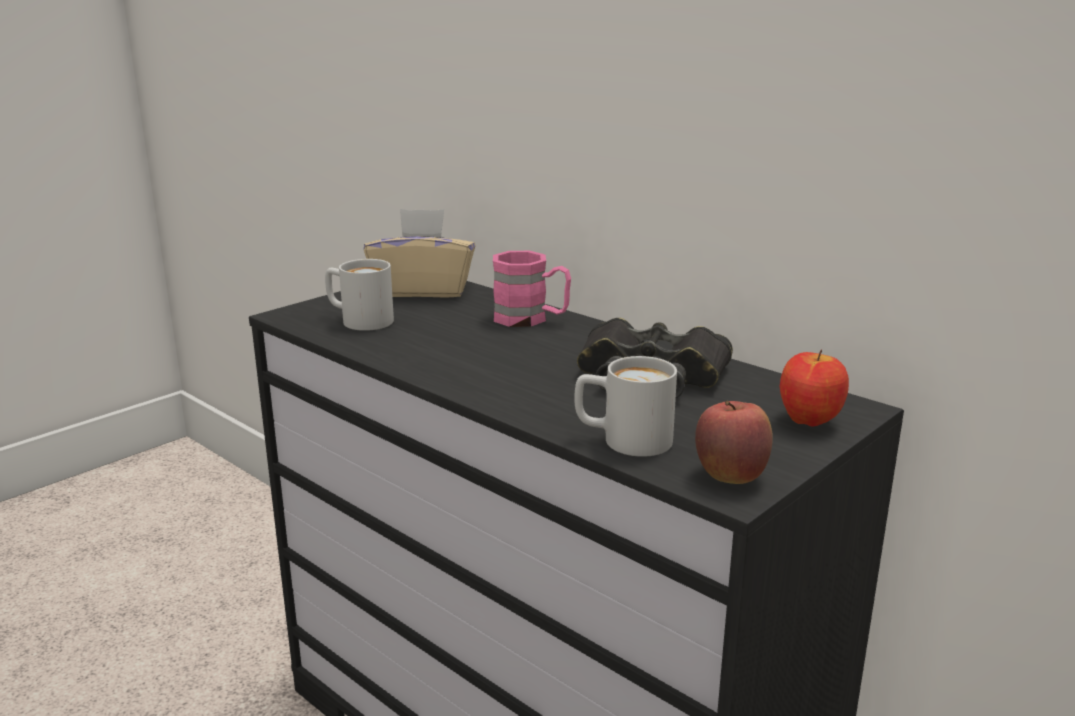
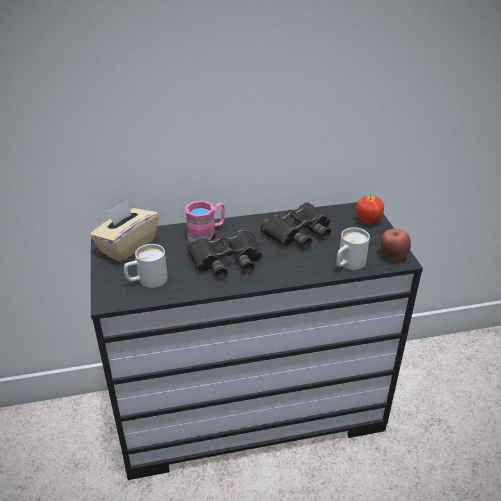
camera: 55 degrees left, 15 degrees up
(481, 349) = (226, 260): none -> black binoculars

